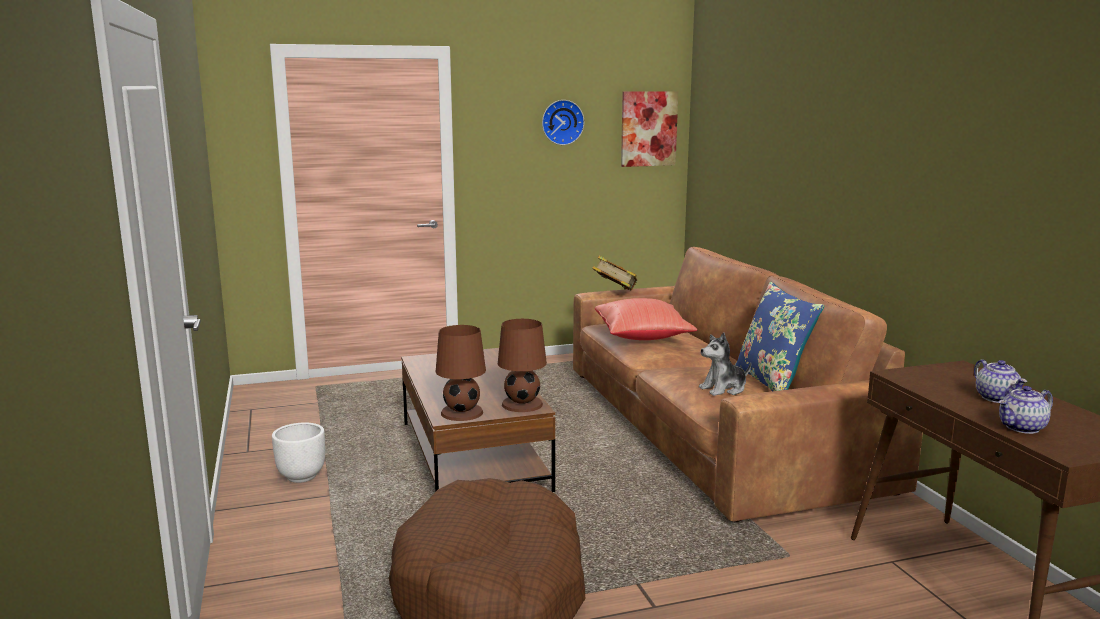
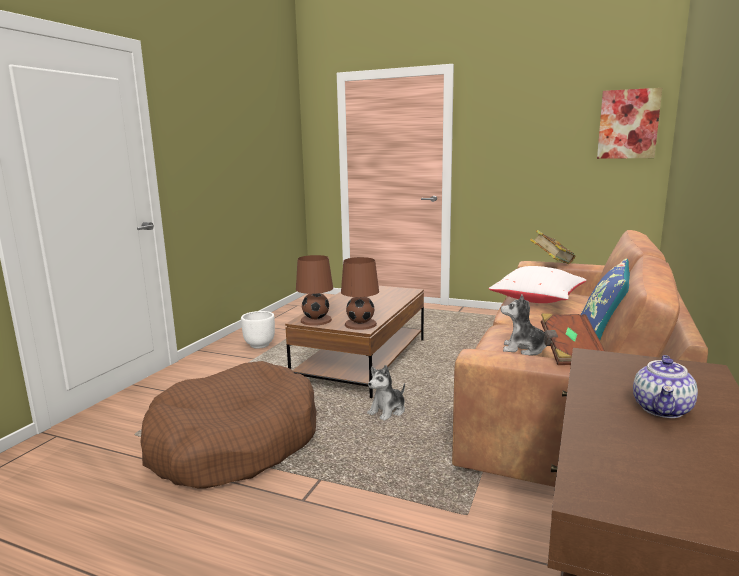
camera: 40 degrees right, 0 degrees up
(562, 122) = (542, 120): wall clock -> none
(590, 499) = (387, 411): none -> plush toy
(643, 337) = (538, 300): red pillow -> white pillow
(806, 380) = (569, 353): none -> brown book
(1022, 428) = (608, 447): teapot -> none

